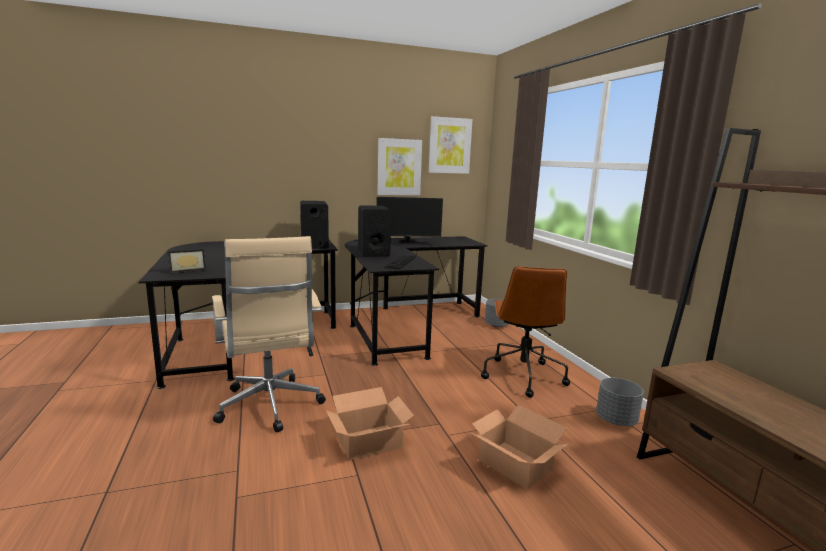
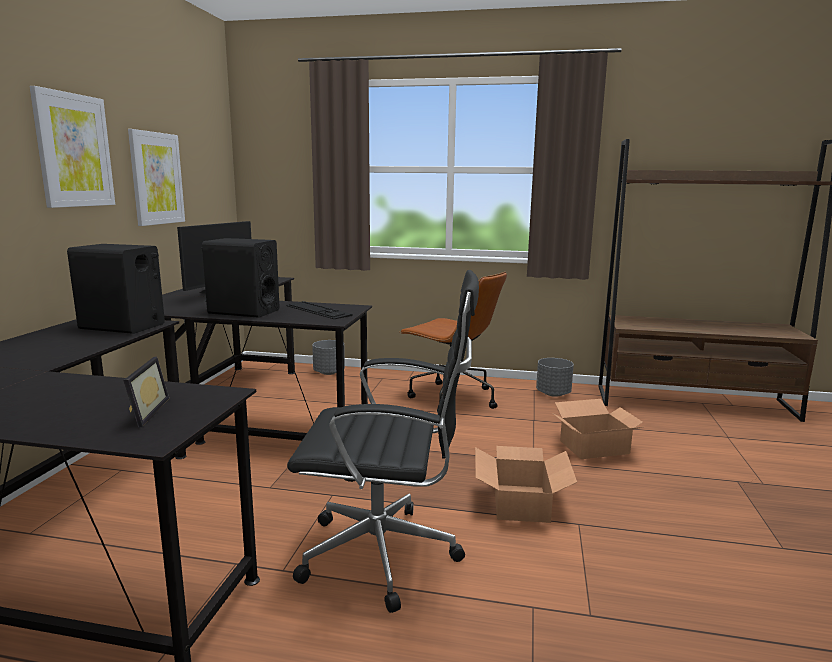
camera: 60 degrees left, 0 degrees up
(270, 407) = (387, 555): beige office chair -> black office chair
(449, 145) = (201, 145): picture -> picture (74, 150)

